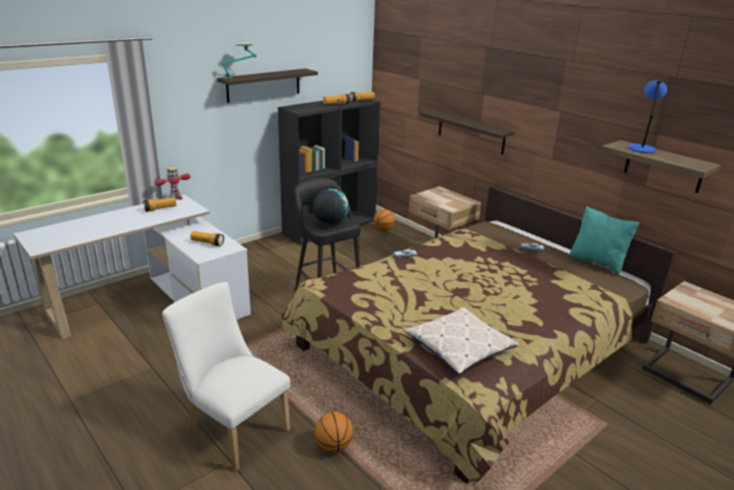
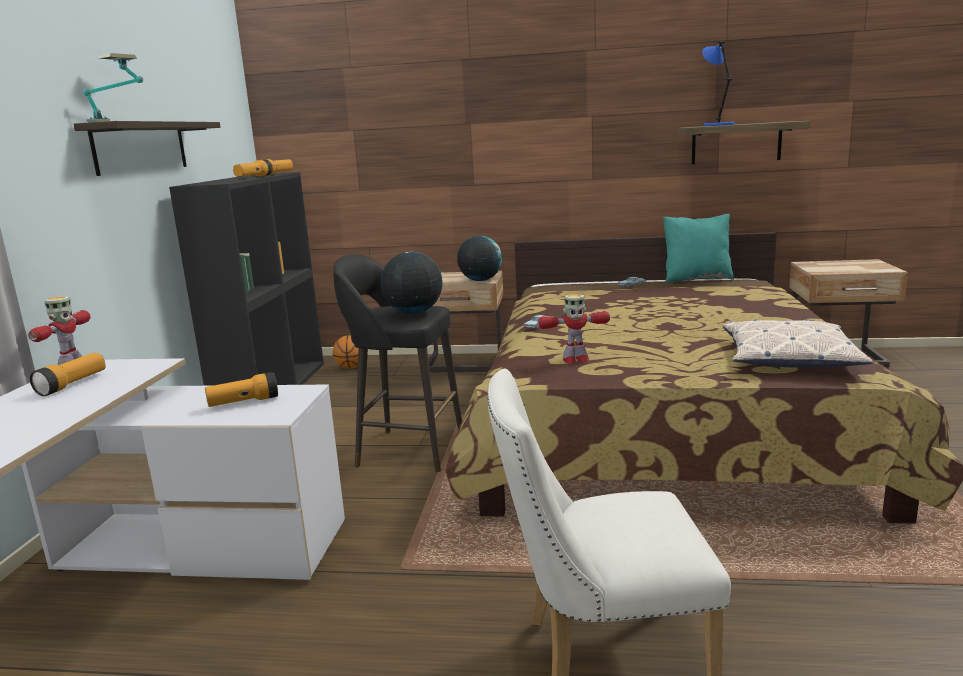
camera: 40 degrees left, 10 degrees down
(333, 446) = (749, 584): basketball -> none
(366, 288) = (575, 359): none -> toy robot
(449, 206) = (480, 280): none -> globe
(471, 132) = (461, 180): shelf -> none

